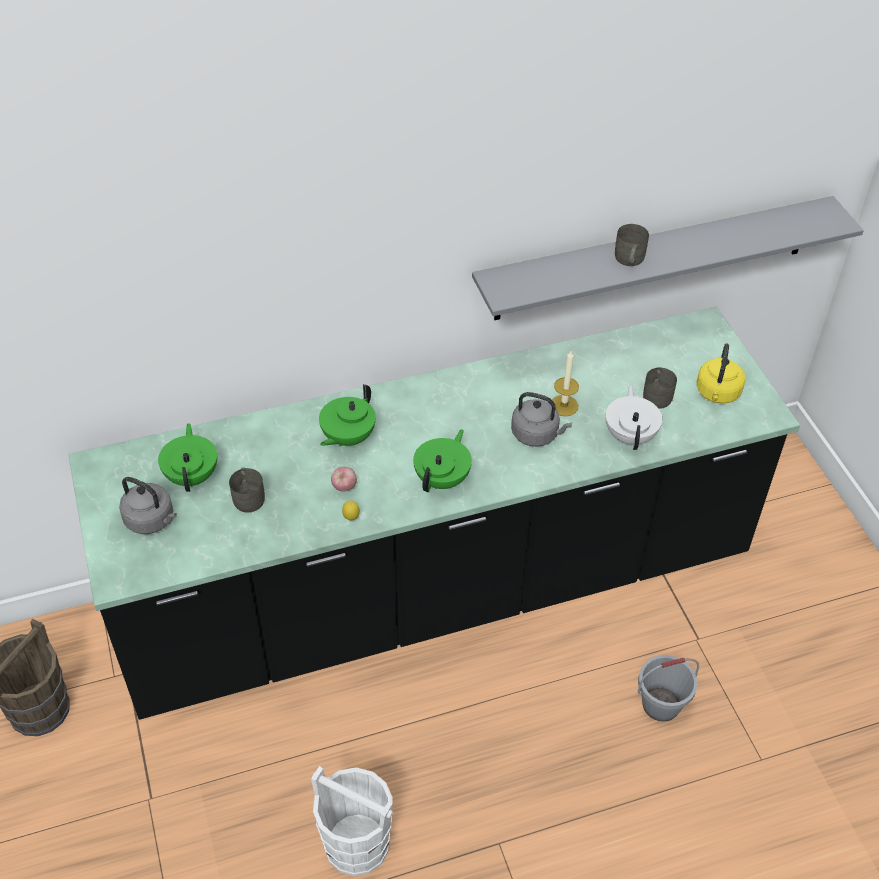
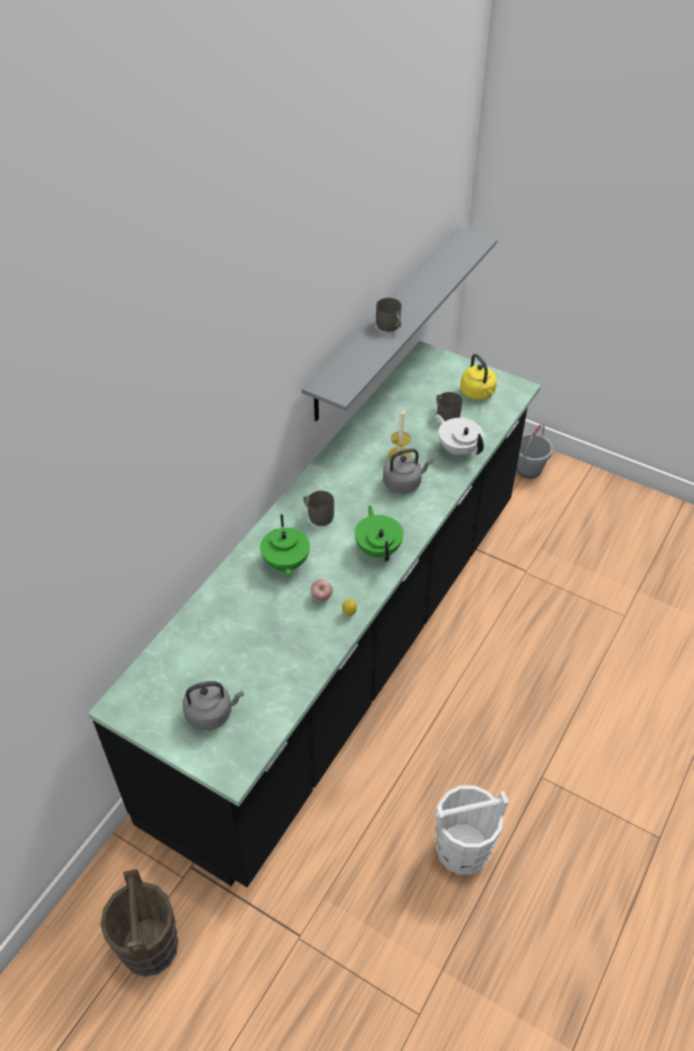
camera: 40 degrees left, 0 degrees up
(192, 475) = (205, 662): green teapot -> none
(248, 496) = (263, 648): grey mug -> grey mug (318, 515)
(661, 704) = (544, 624): grey bucket -> grey bucket (528, 469)

